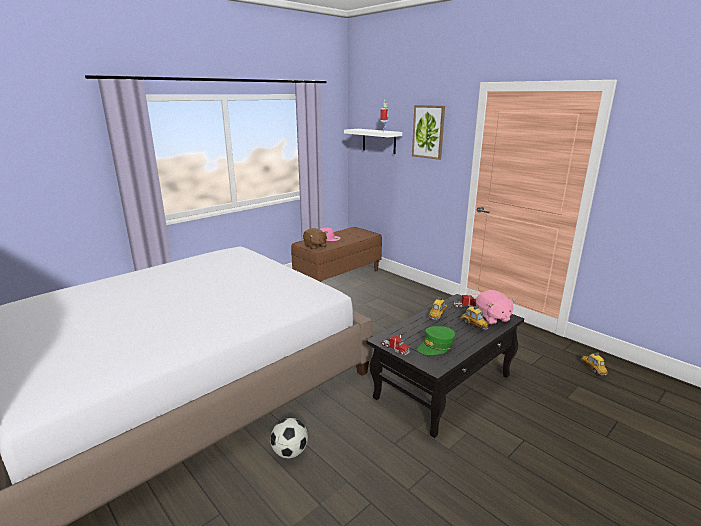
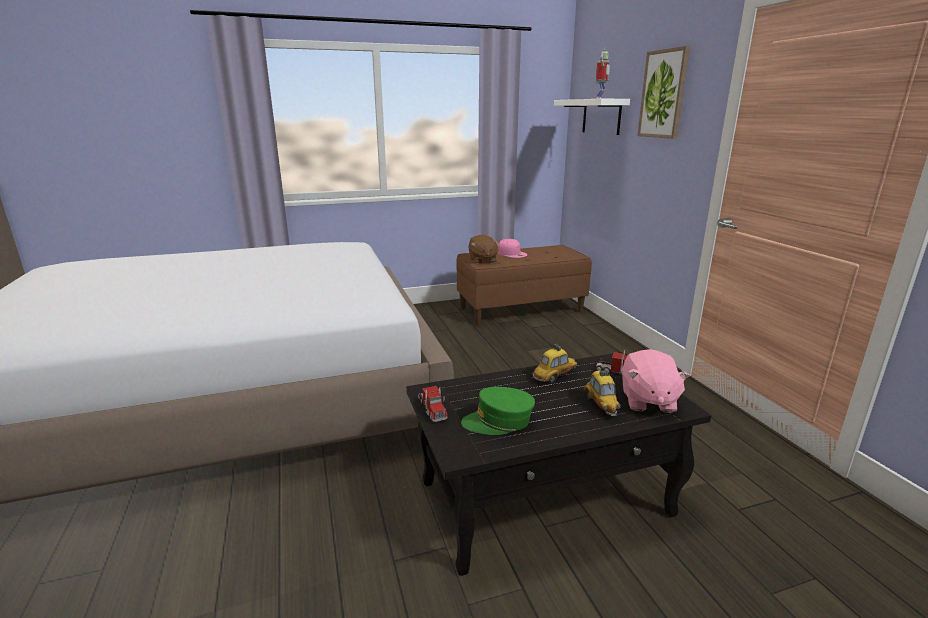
camera: 25 degrees right, 0 degrees up
(290, 452) = (252, 519): football -> none
(592, 369) = (874, 556): toy car -> none

